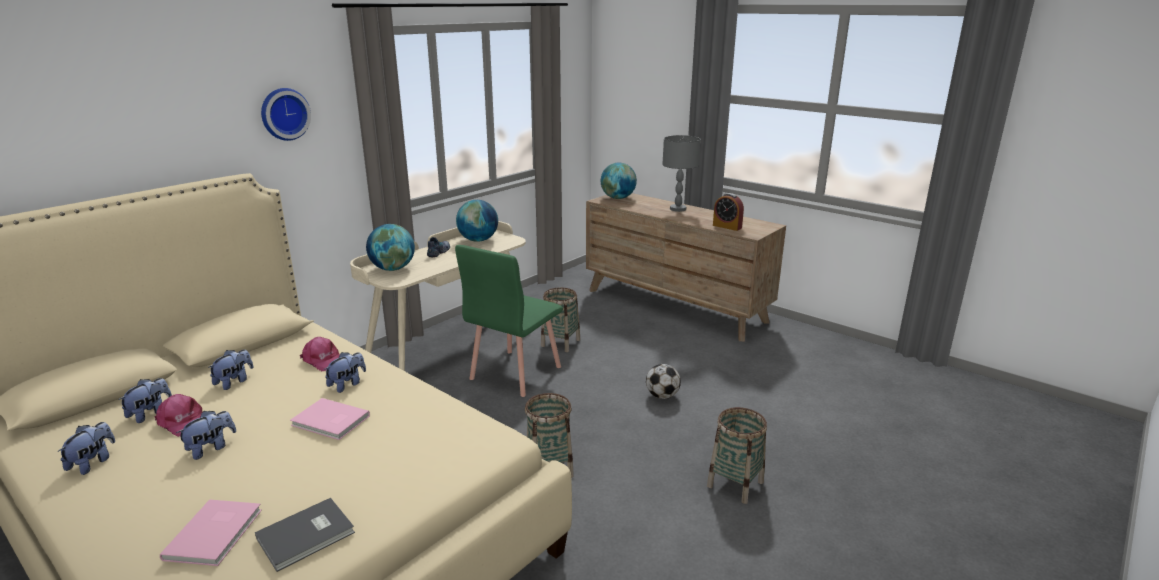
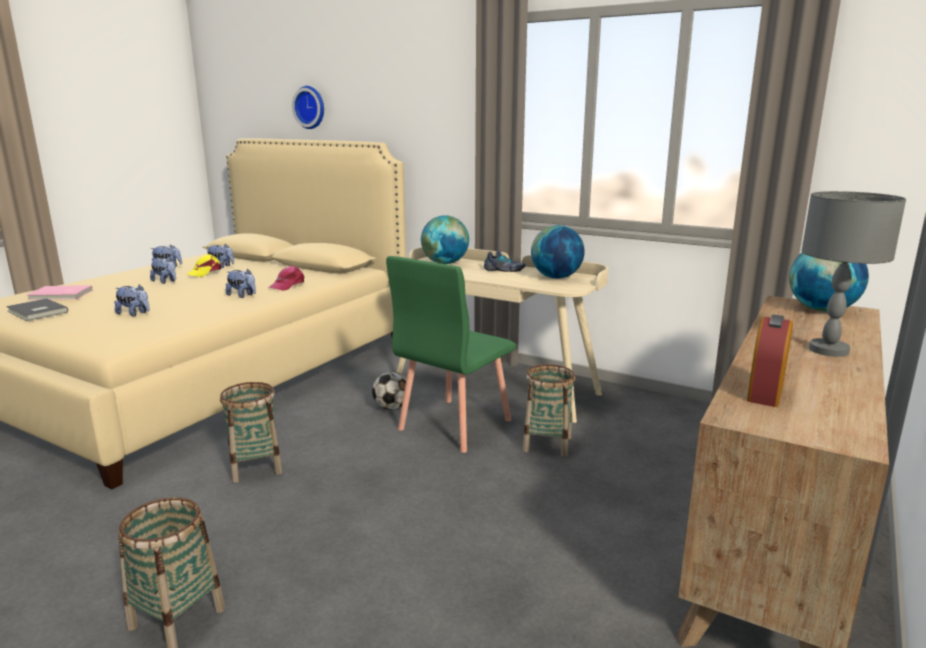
camera: 80 degrees right, 5 degrees down
(182, 422) = (205, 272): pink cap -> yellow cap
(234, 382) = (258, 273): plush toy -> plush toy (134, 314)
(284, 114) = (427, 98): wall clock -> wall clock (311, 107)
(330, 422) = (183, 299): pink book -> none
(514, 373) = (454, 424): green chair -> green chair turned 75 degrees counterclockwise
(662, 396) = (421, 539): football -> football (392, 407)

